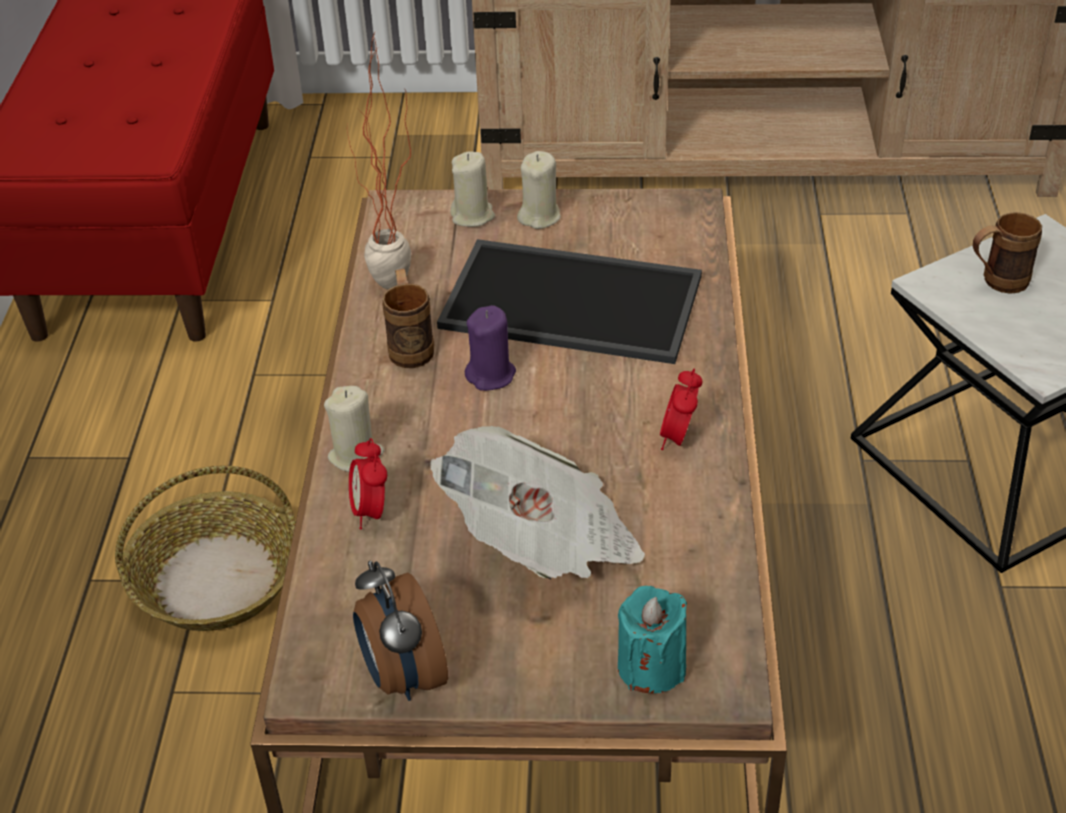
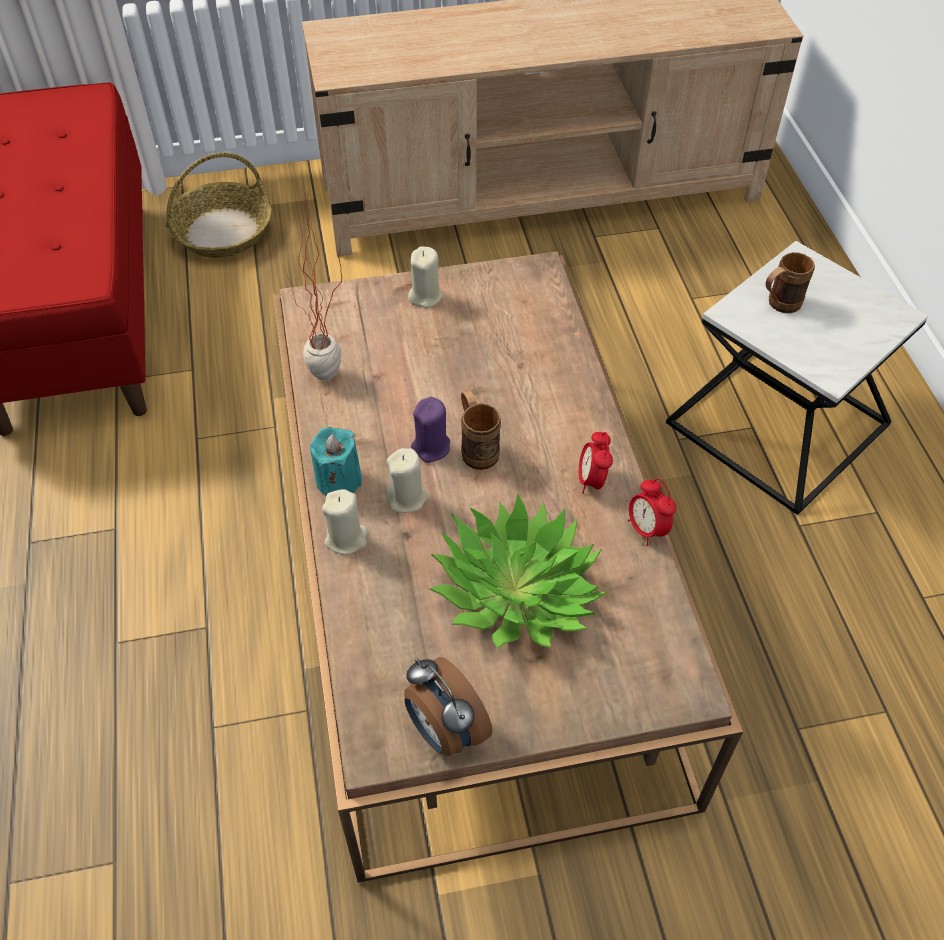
camera: 15 degrees left, 10 degrees up
(215, 580) = (219, 624): basket -> basket (222, 232)
(371, 512) = (374, 587): alarm clock -> alarm clock (647, 529)
(410, 345) = (358, 430): brown mug -> brown mug (476, 448)
(473, 216) = (372, 302): beige candle -> beige candle (407, 497)
(543, 542) = (517, 591): newspaper -> potted plant
(575, 300) = (476, 368): tray -> none
(651, 667) = (631, 685): turquoise candle -> turquoise candle (338, 480)

